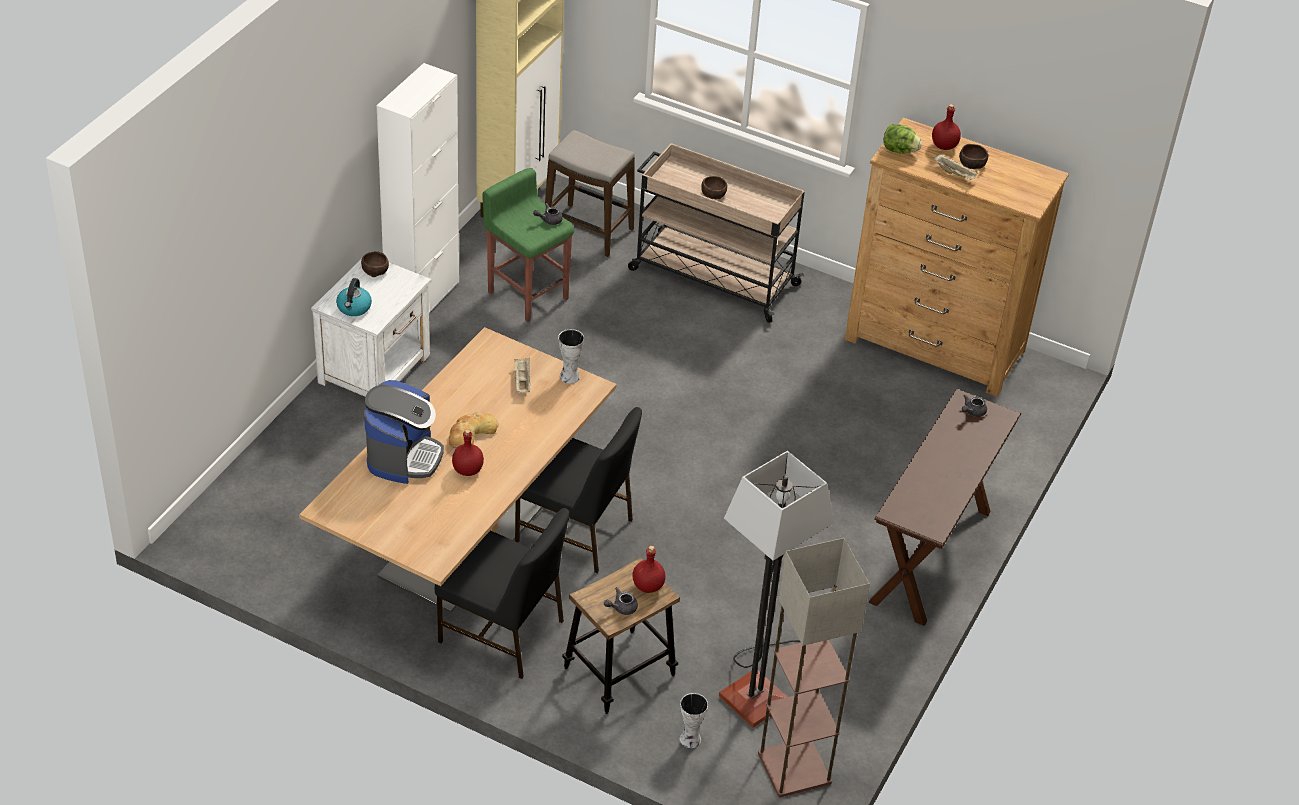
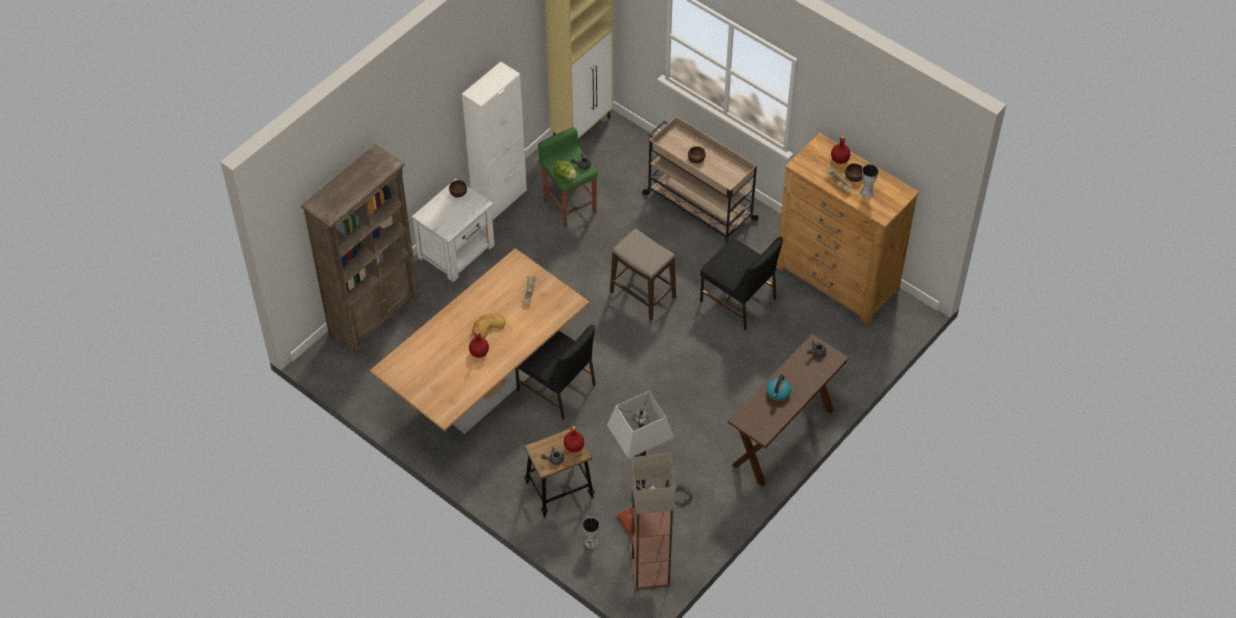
camera: 15 degrees right, 10 degrees up
(269, 467) = (375, 316): none -> brown bookcase
(354, 308) = (438, 220): kettle -> kettle (778, 393)
(403, 456) = (442, 338): coffee machine -> none
(502, 633) = (494, 453): black chair -> black chair (738, 301)
(568, 376) = (560, 292): vase -> vase (866, 192)
(588, 230) = (623, 159): stool -> stool (642, 295)
(899, 150) = (807, 160): lettuce -> lettuce (564, 176)

